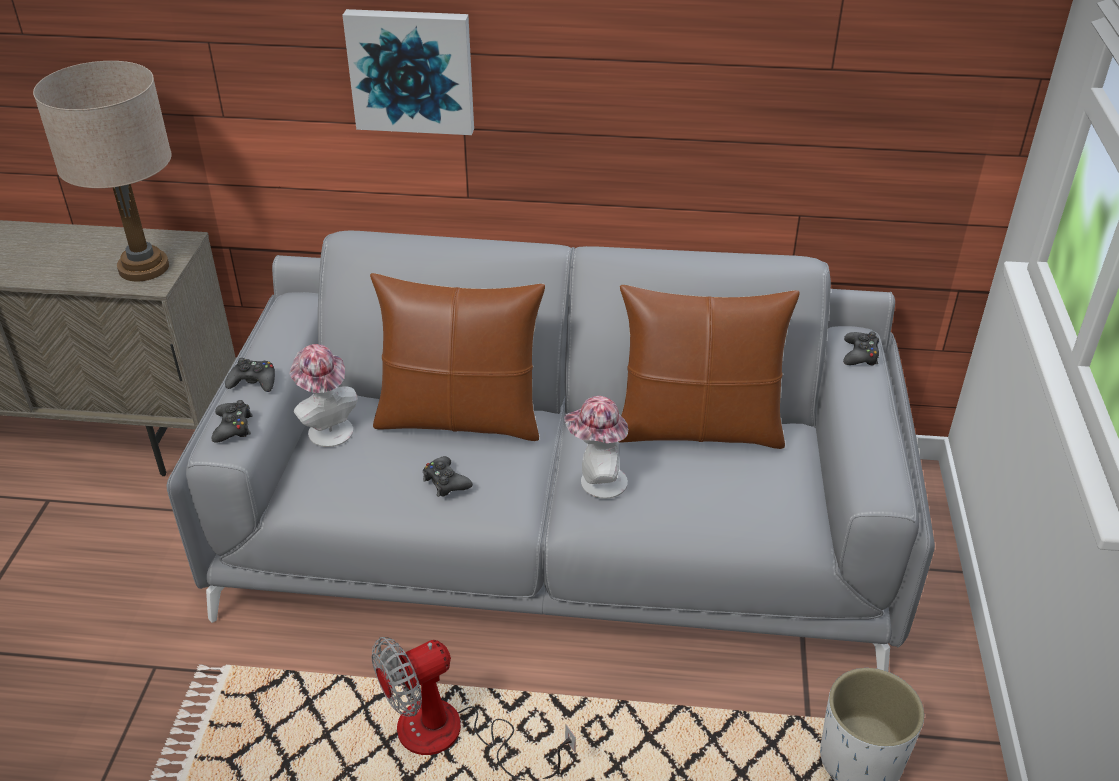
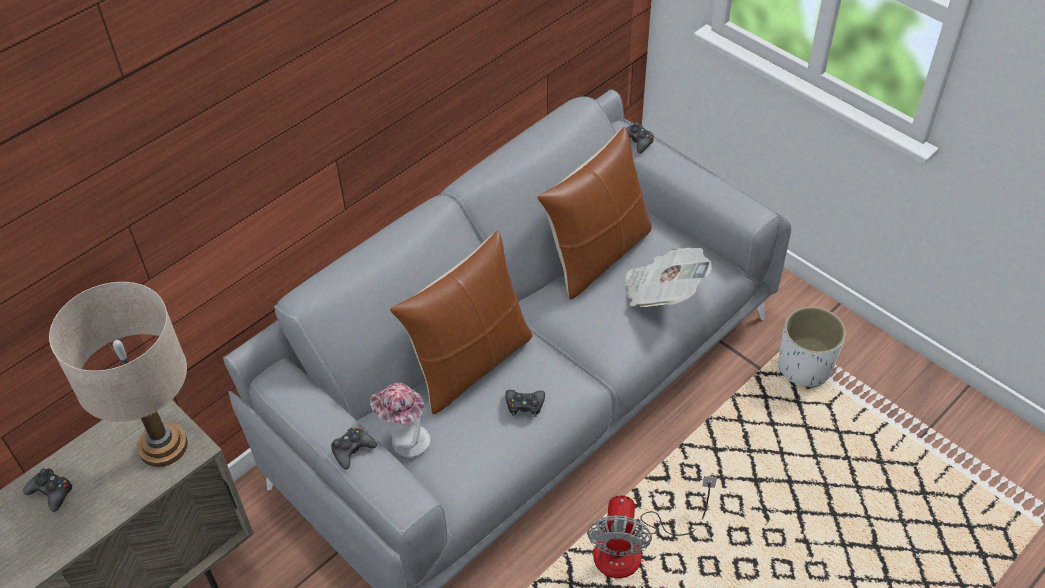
camera: 50 degrees left, 10 degrees up
(233, 427) = (393, 486): black game controller -> black game controller (51, 492)
(412, 70) = (297, 142): picture -> none
(597, 482) = (596, 330): hat -> none
(709, 503) = (663, 291): none -> newspaper

